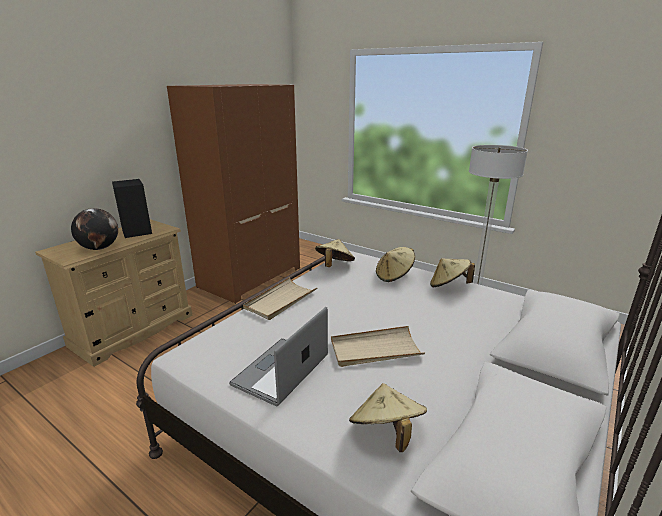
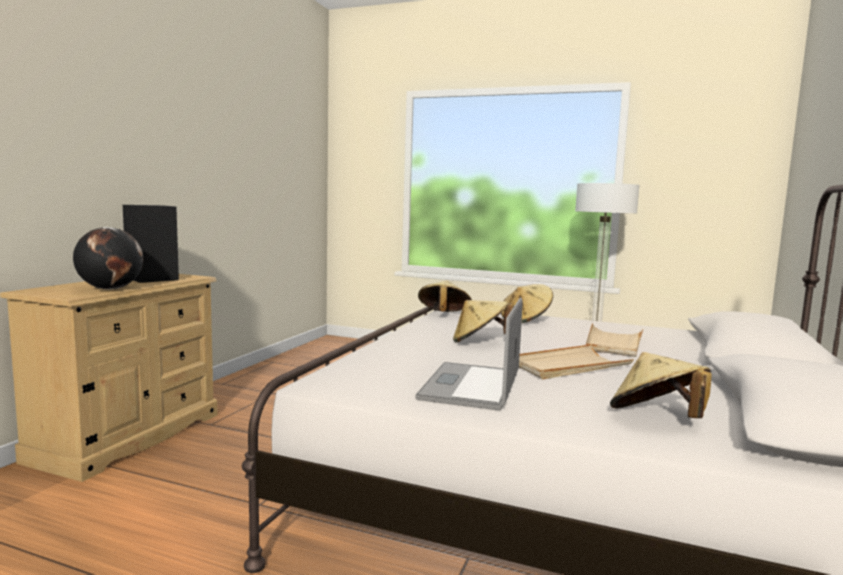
camera: 15 degrees left, 15 degrees down
(250, 277) = (282, 372): brown wardrobe -> none
(280, 300) = (405, 339): beige tray -> beige tray (613, 343)
(449, 286) = (596, 324): beige hat -> beige hat (479, 341)

